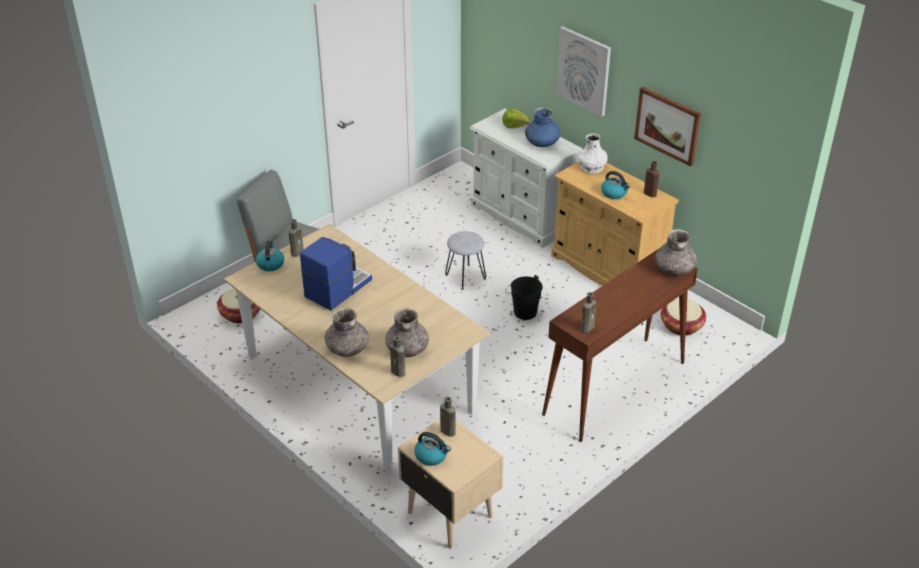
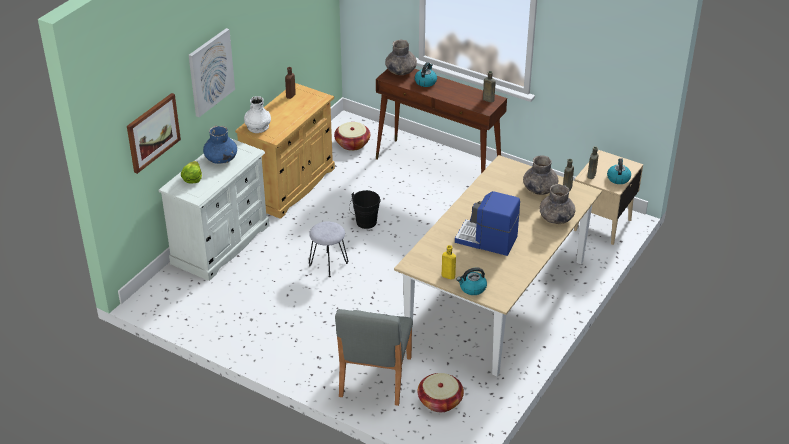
camera: 105 degrees left, 0 degrees up
(298, 252) = (447, 275): brown bottle -> yellow bottle
(614, 193) = (296, 112): kettle -> kettle (425, 82)
(667, 125) = (272, 40): picture -> picture (152, 132)

